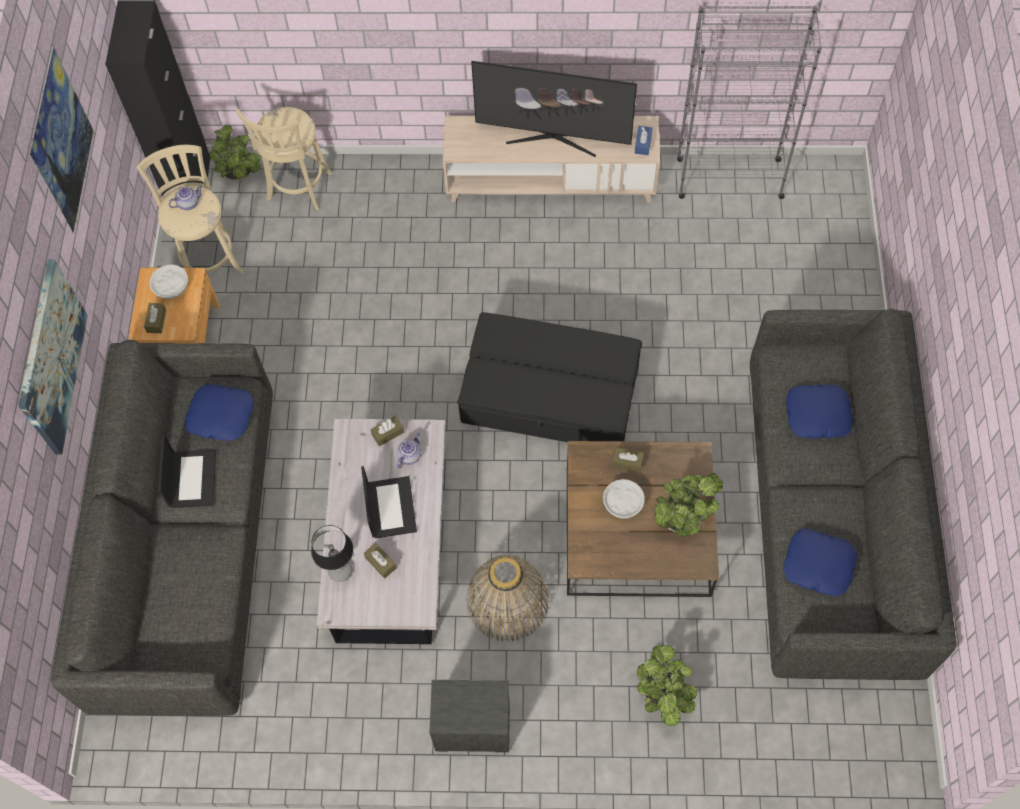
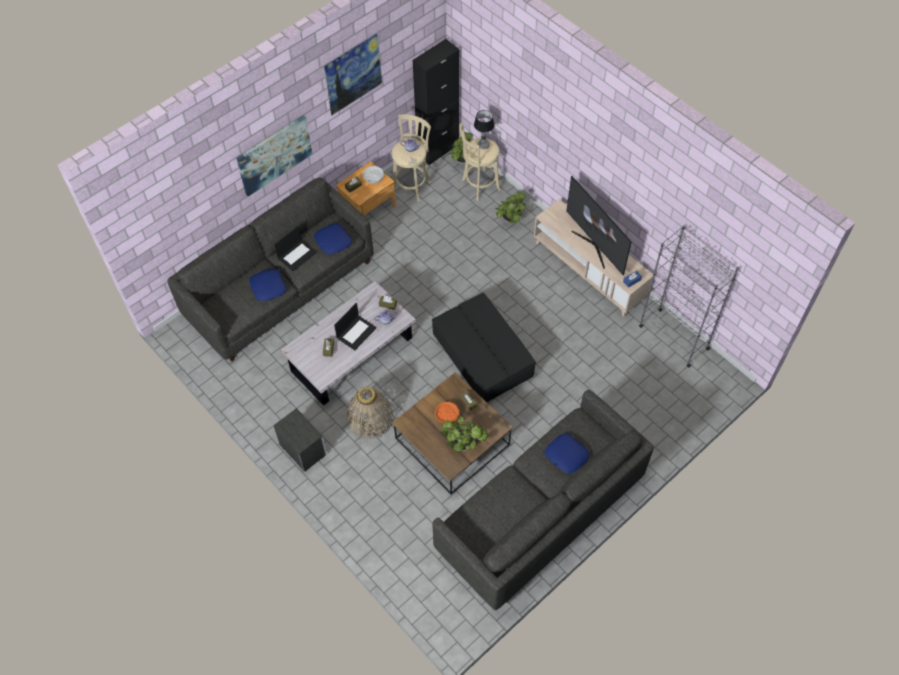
camera: 45 degrees right, 5 degrees down
(339, 571) = (311, 338): table lamp -> table lamp (483, 145)
(623, 503) = (447, 416): white bowl -> orange bowl
(663, 696) = (385, 512): potted plant -> potted plant (510, 220)
(818, 566) = (490, 511): blue pillow -> blue pillow (268, 287)

